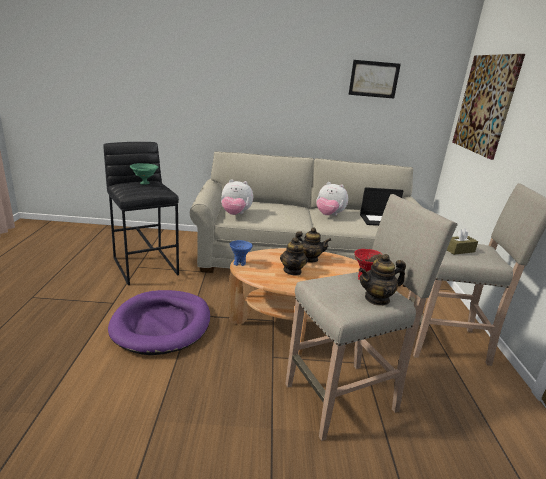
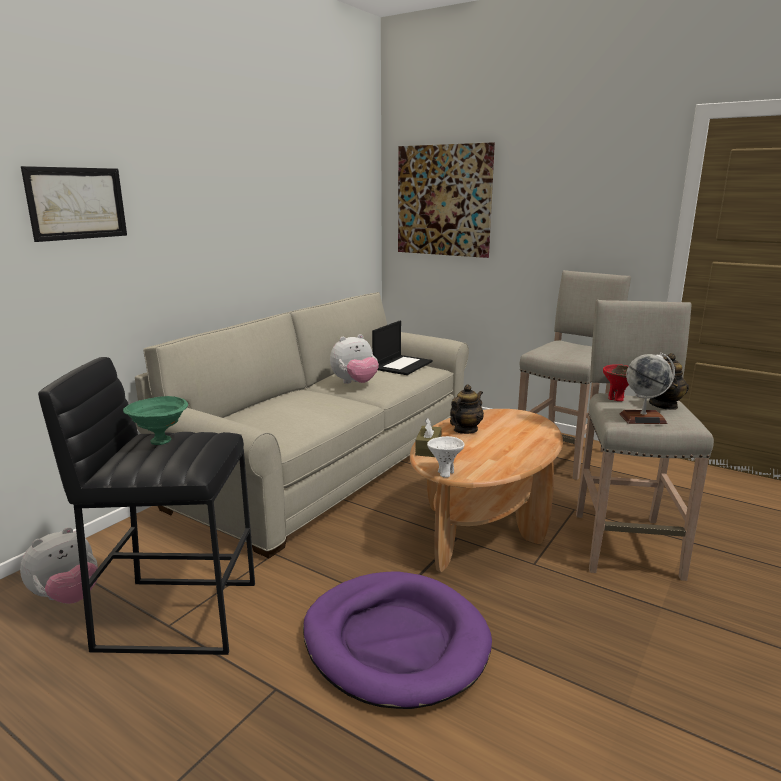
camera: 55 degrees left, 5 degrees down
(235, 214) = (278, 433): plush toy -> plush toy (67, 597)
(239, 263) = (445, 473): blue bowl -> white bowl
(292, 271) = (490, 447): teapot -> none
(329, 291) = (643, 418): none -> globe
(374, 79) = (310, 184): picture -> picture (77, 203)
(459, 250) = (565, 351): brown tissue box -> brown tissue box (428, 448)

